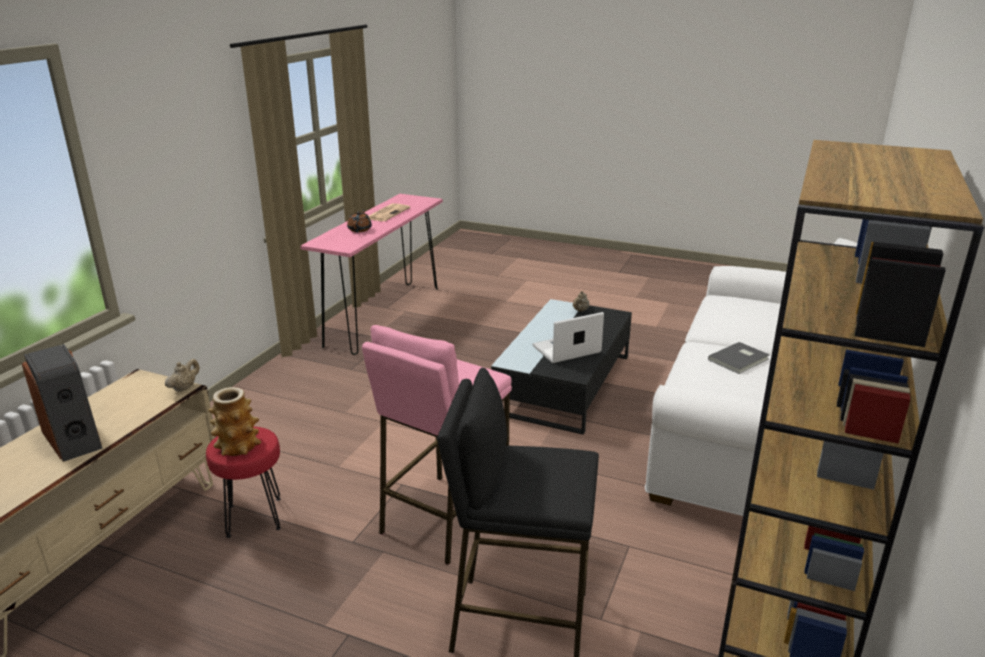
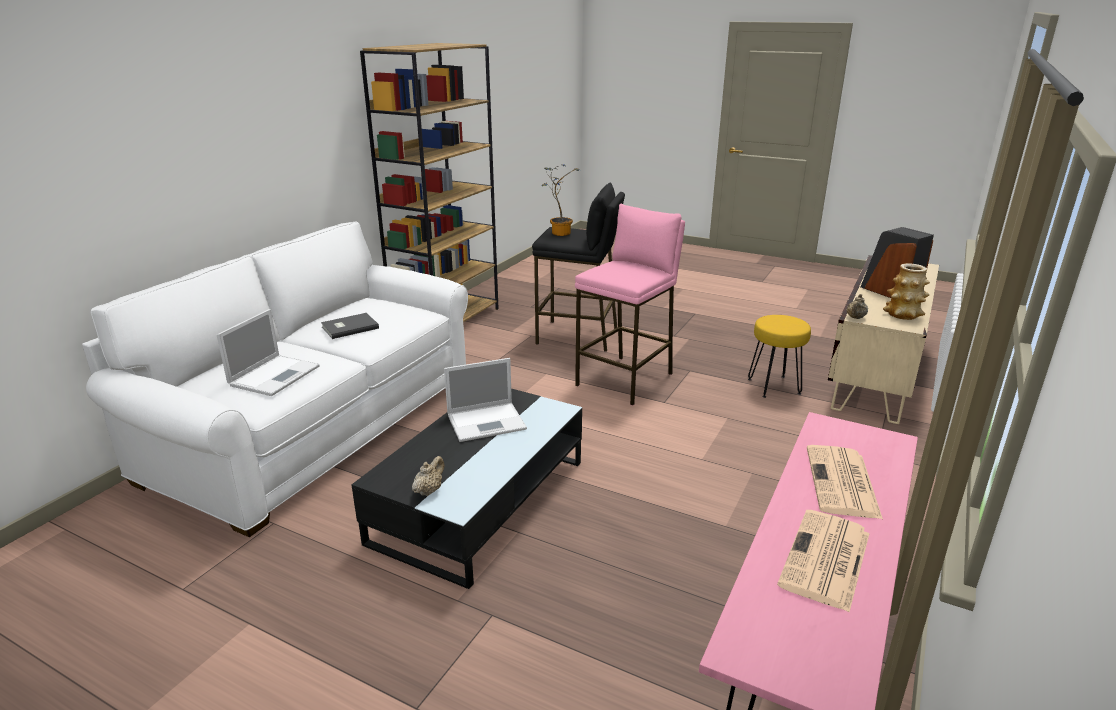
camera: 175 degrees left, 0 degrees up
(238, 446) = (783, 320): vase -> vase (903, 315)
(254, 517) = (773, 386): red stool -> yellow stool
(360, 229) = (843, 483): brown teapot -> newspaper
(560, 477) = (559, 232): none -> potted plant
(737, 313) = (275, 375): none -> laptop

